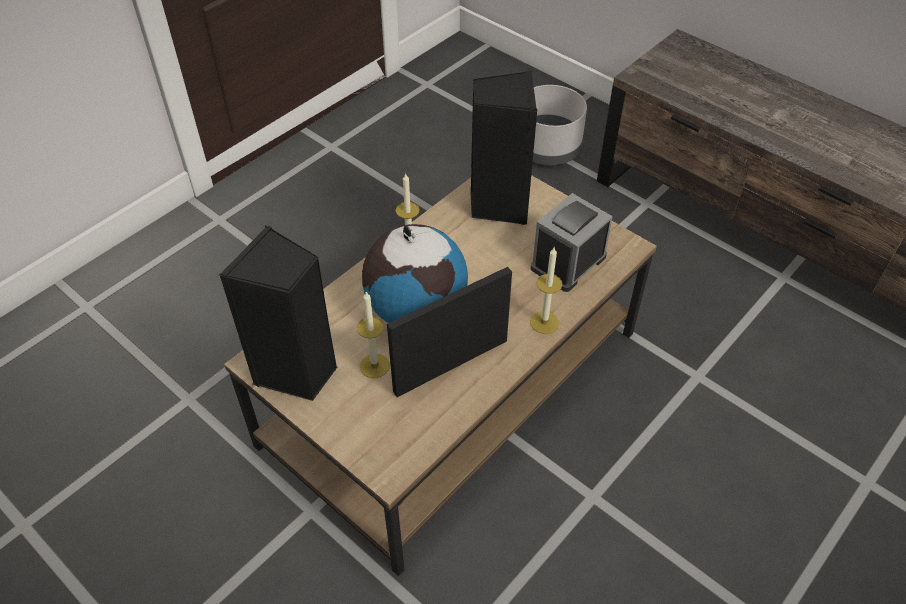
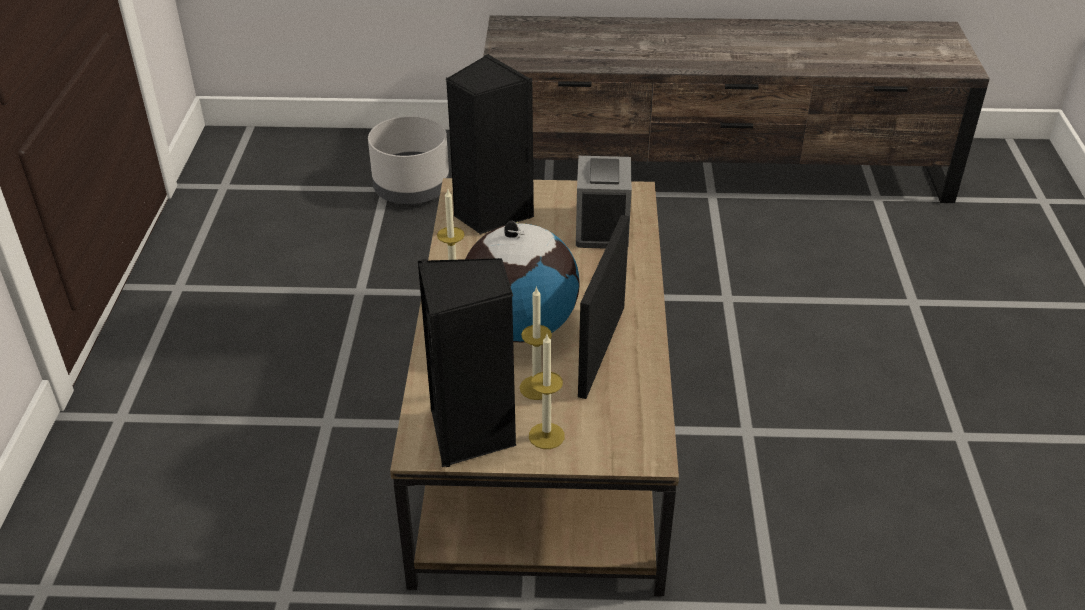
camera: 40 degrees left, 10 degrees down
(544, 322) = (636, 278): candle -> candle (546, 436)

